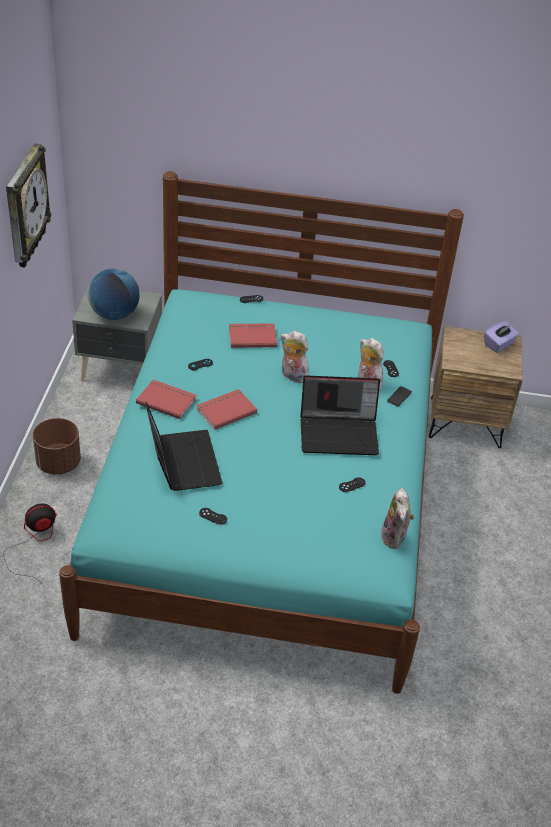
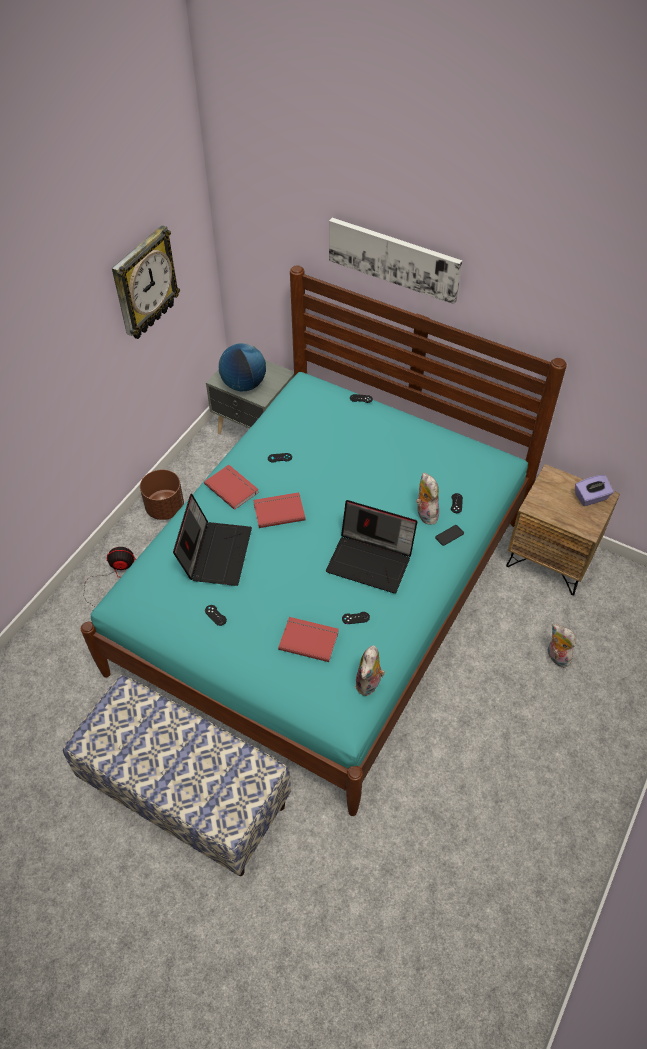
camera: 25 degrees right, 10 degrees up
(221, 726) = (187, 794): none -> bench
(252, 336) = (341, 439): red book -> red book (309, 639)
(277, 144) = (394, 258): none -> picture
(292, 376) = (357, 489): plush toy -> plush toy (556, 657)

